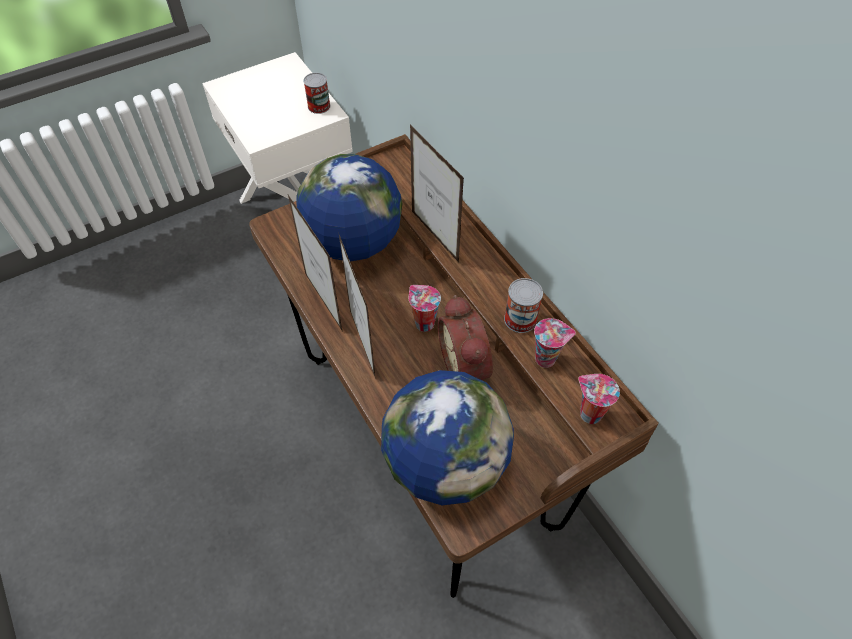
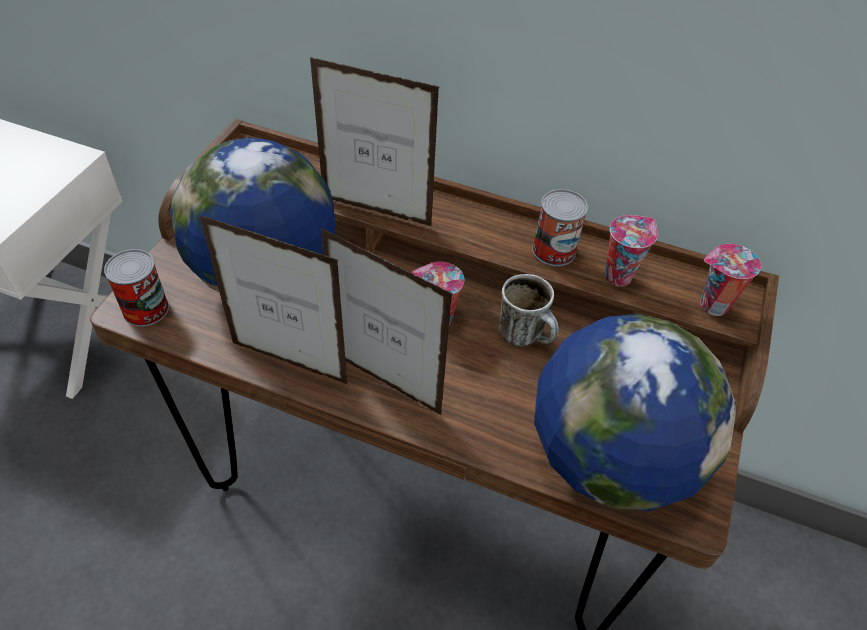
camera: 40 degrees left, 5 degrees down
(319, 106) = (51, 155): can -> can (145, 309)
(467, 365) = (526, 337): alarm clock -> mug

